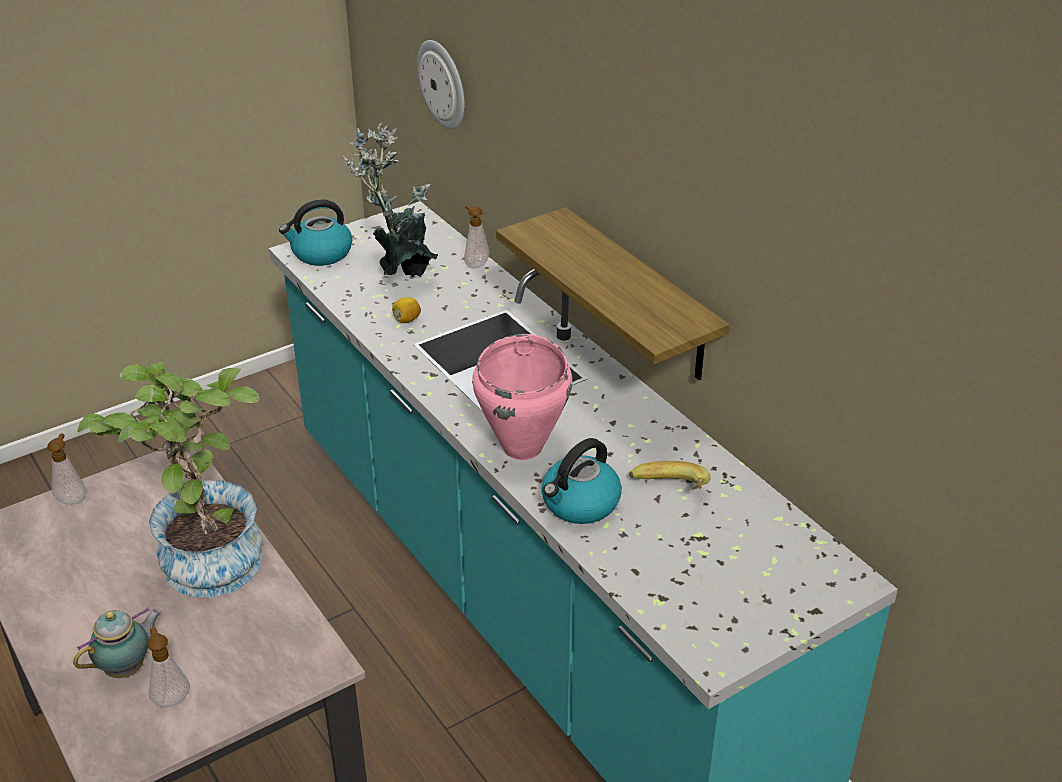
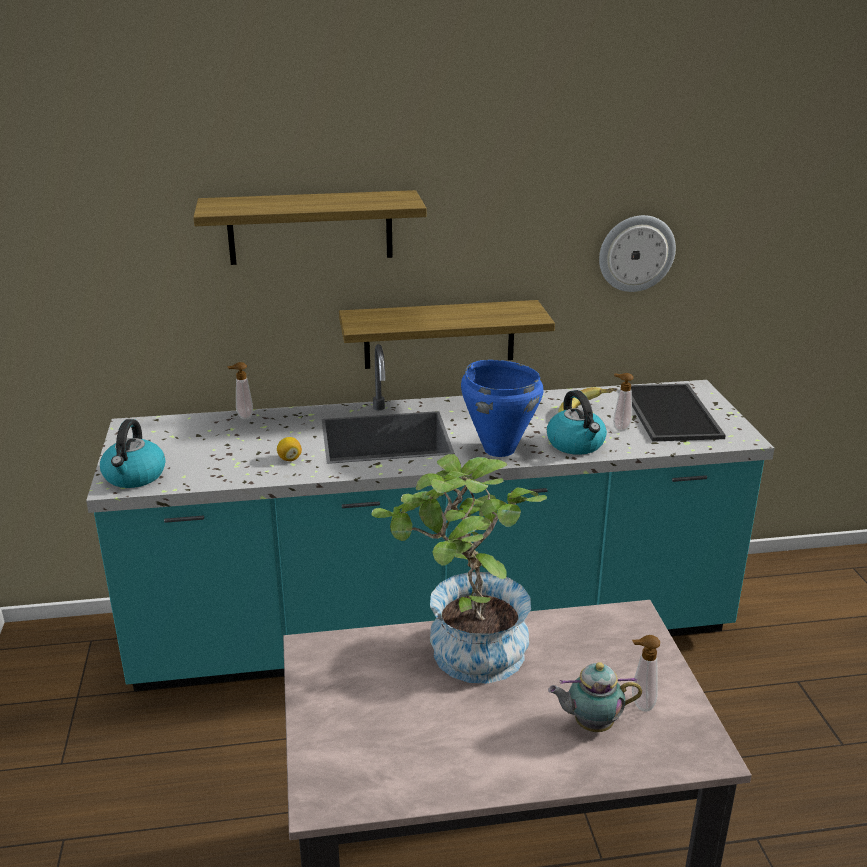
camera: 65 degrees left, 10 degrees down
(72, 499) = (316, 729): soap dispenser -> soap dispenser (619, 428)
(128, 667) = (590, 724): teapot -> teapot turned 75 degrees counterclockwise
(402, 272) = (216, 447): potted plant -> none
(443, 84) = (135, 286): wall clock -> wall clock (636, 253)
(523, 447) = (499, 449): pink cooking pot -> blue cooking pot
(550, 100) = (310, 227): none -> shelf
(742, 568) = (668, 412): none -> tray

